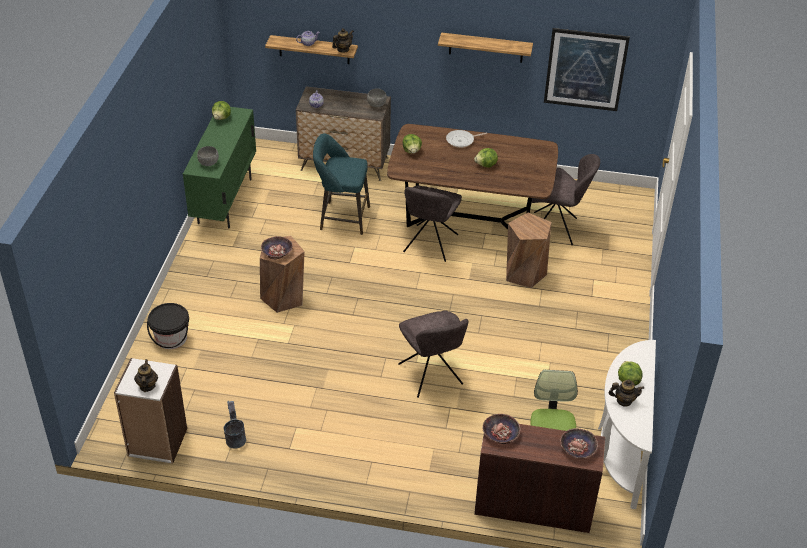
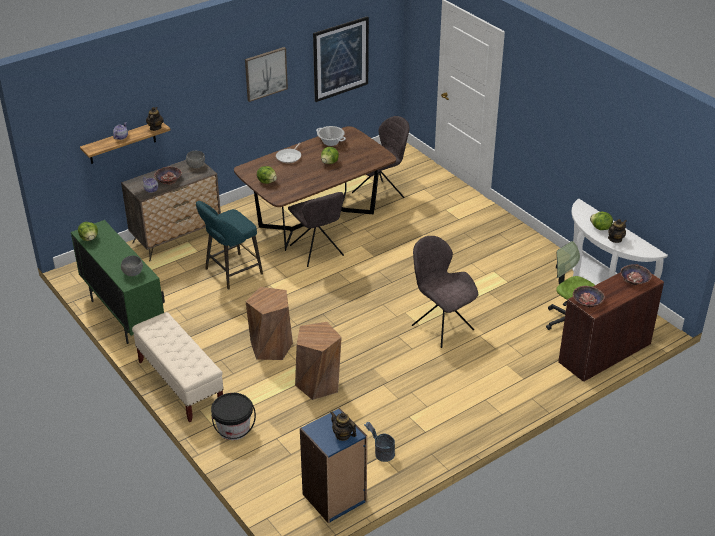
camera: 45 degrees left, 5 degrees down
(157, 443) = (334, 498): white bookcase -> blue bookcase
(187, 278) = (180, 383): none -> beige bench
(277, 251) = (268, 302): bowl -> bowl (168, 179)
(431, 376) = (441, 326): grey chair -> grey chair turned 150 degrees counterclockwise
(486, 47) = (265, 73): shelf -> picture
(516, 147) = (331, 142): none -> cooking pot
(524, 273) = (401, 231): brown stool -> brown stool (318, 384)

